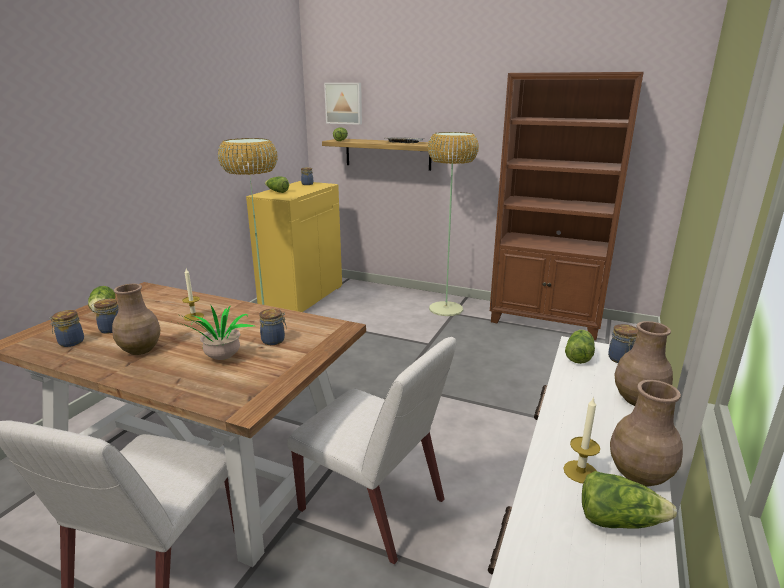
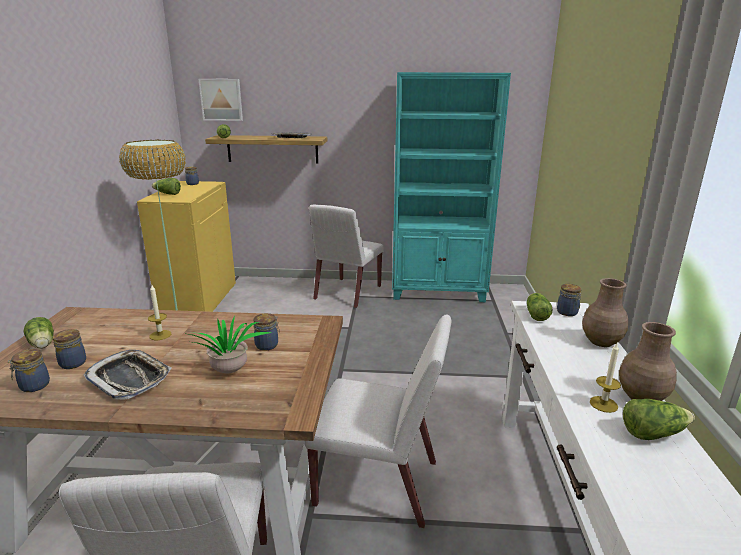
camera: 20 degrees left, 0 degrees up
(141, 350) = (130, 379): brown vase -> tray
(445, 309) = (347, 293): floor lamp -> white chair
(546, 321) = (438, 292): brown bookcase -> turquoise bookcase

